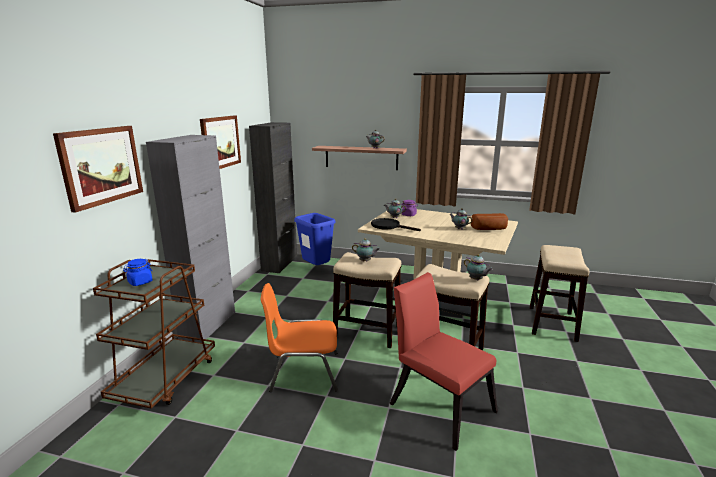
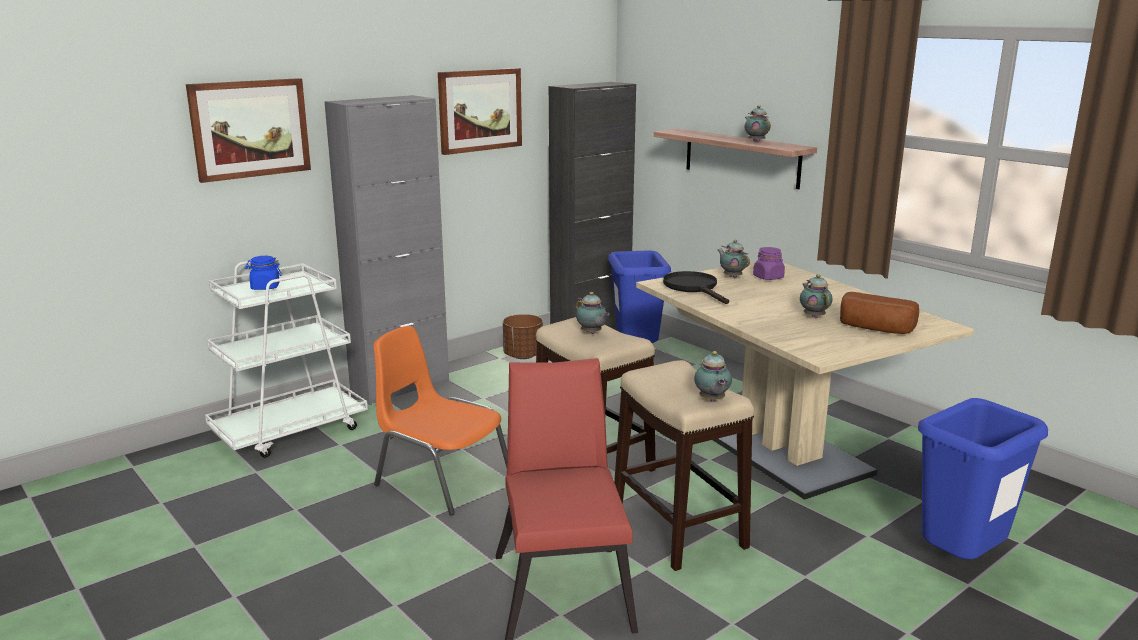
camera: 35 degrees right, 0 degrees up
(165, 378) = (290, 430): brown cart -> white cart
(260, 286) = (523, 356): none -> brown planter
(552, 323) = (959, 563): stool -> blue trash can

